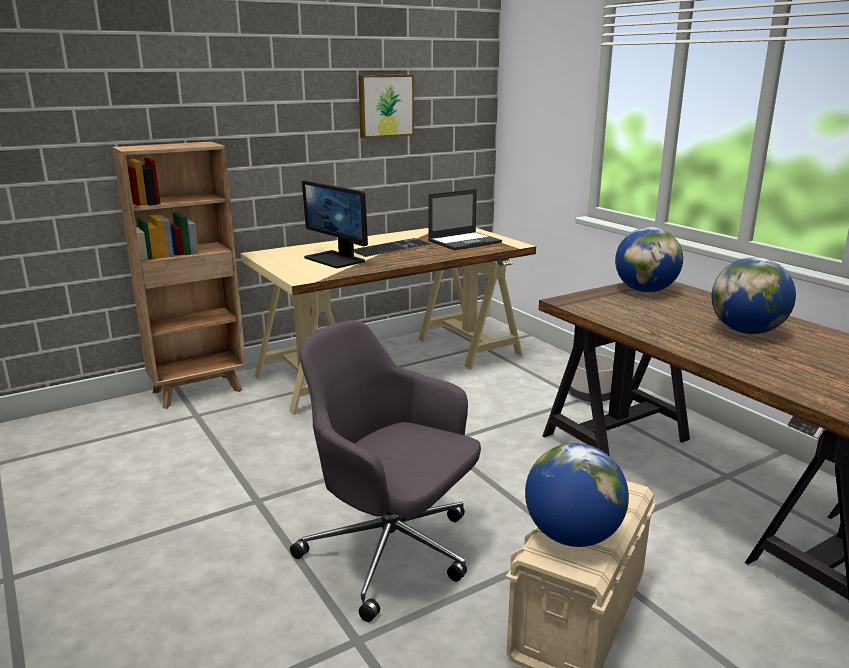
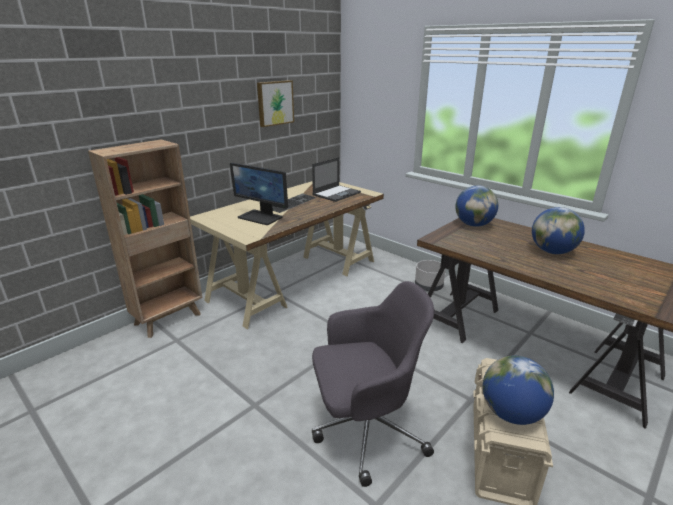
camera: 15 degrees left, 5 degrees up
(392, 553) = (365, 429): grey office chair -> grey office chair turned 150 degrees clockwise

